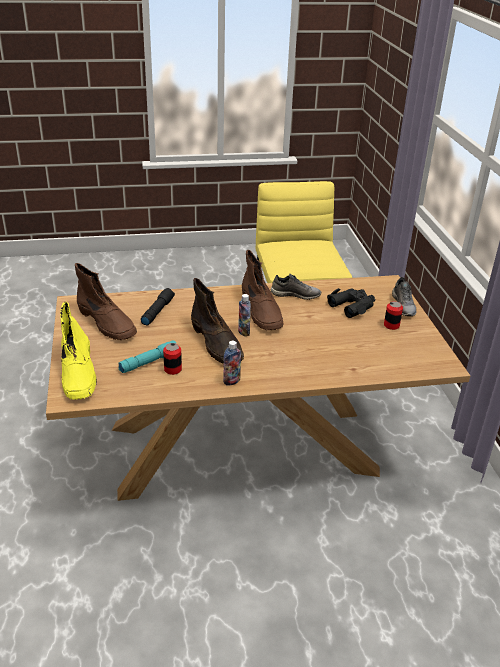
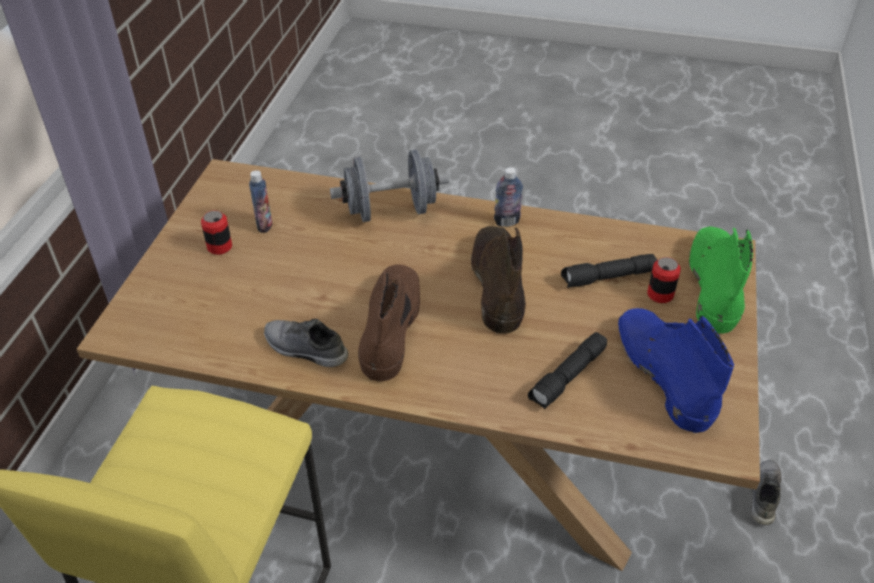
camera: 155 degrees left, 10 degrees up
(78, 374) = (713, 284): yellow boot -> green boot
(107, 323) = (662, 373): brown boot -> blue boot
(149, 362) = (608, 278): turquoise flashlight -> black flashlight
(173, 369) = (578, 257): can -> can (660, 294)
(243, 332) = (445, 293): bottle -> bottle (264, 225)
(314, 369) = (390, 210): none -> grey dumbbell
(352, 306) = (236, 297): black binoculars -> none
(404, 306) = (157, 276): grey shoe -> grey shoe (762, 494)

